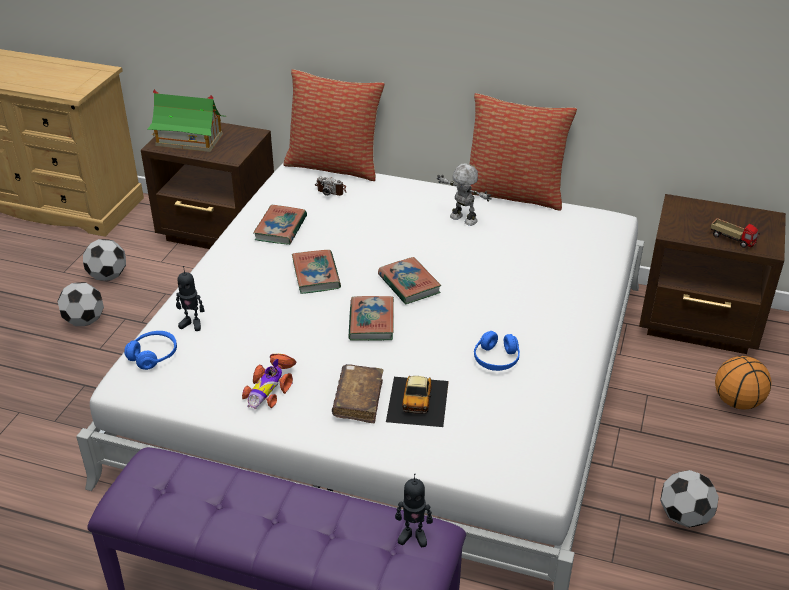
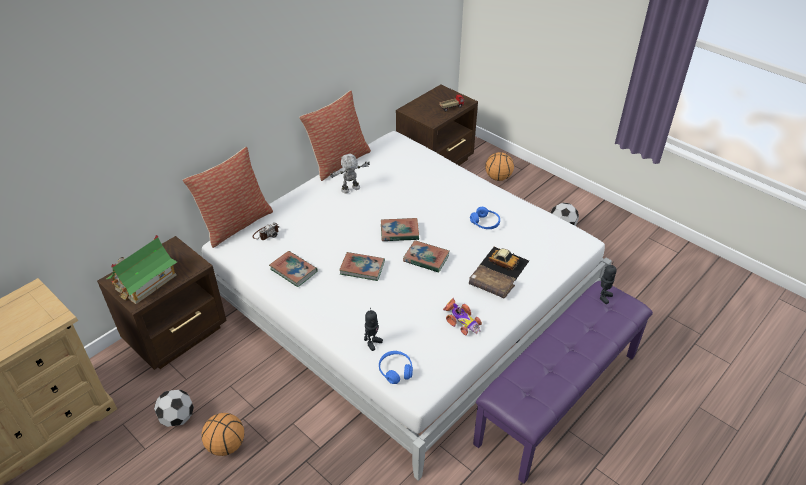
camera: 65 degrees left, 5 degrees up
(85, 321) = (226, 446): football -> basketball

